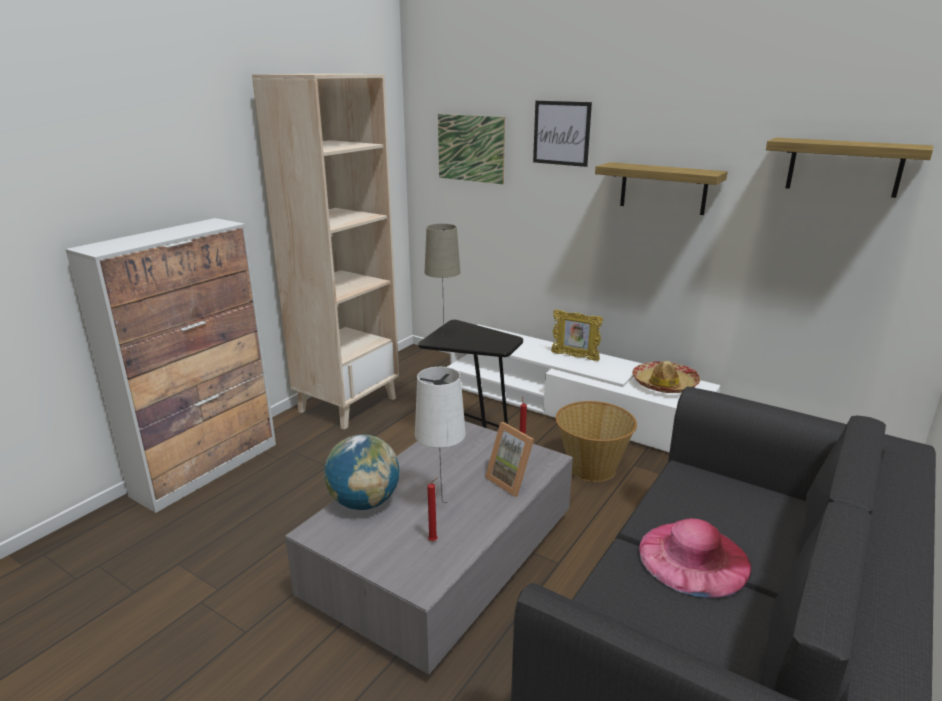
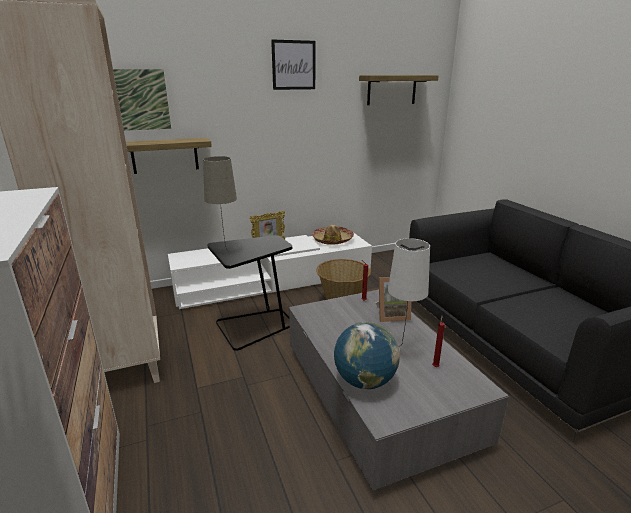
camera: 55 degrees left, 0 degrees up
(561, 133) = (219, 80): picture -> picture (293, 65)
(663, 188) = (300, 114): shelf -> shelf (165, 155)
(694, 557) = (513, 292): pink hat -> none

